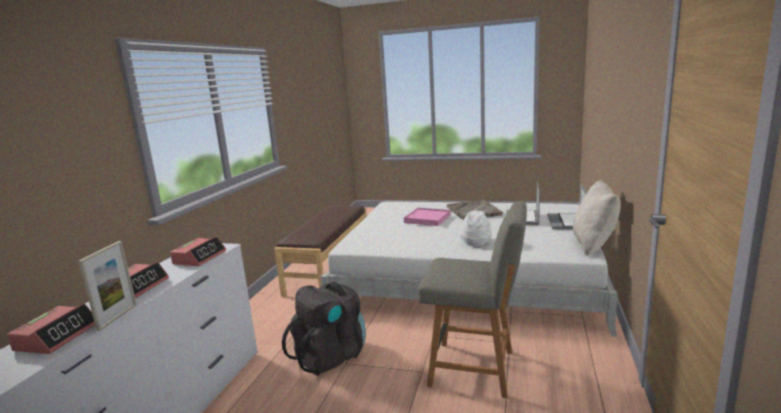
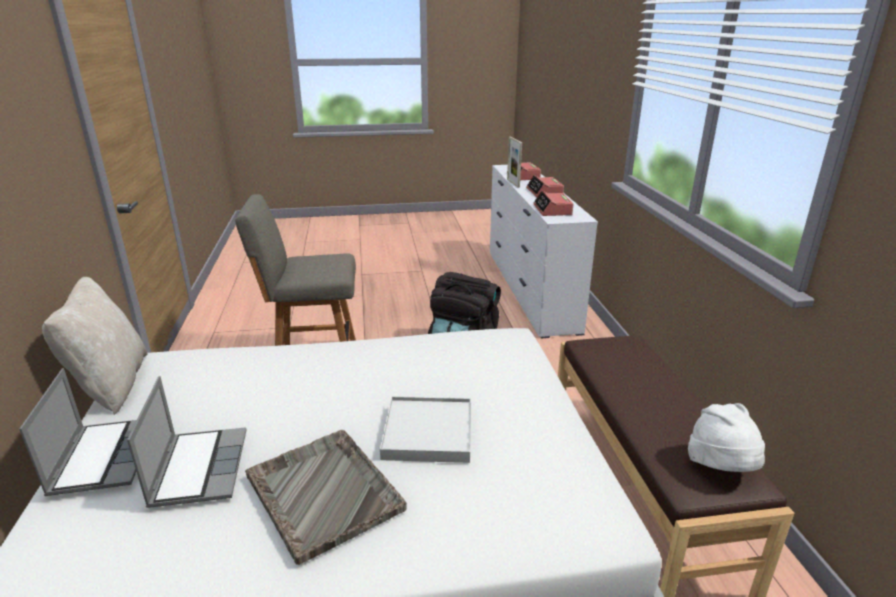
camera: 155 degrees right, 10 degrees up
(427, 219) = (428, 432): pink tray -> white tray
(476, 242) = (309, 371): white hat -> white hat (721, 469)

